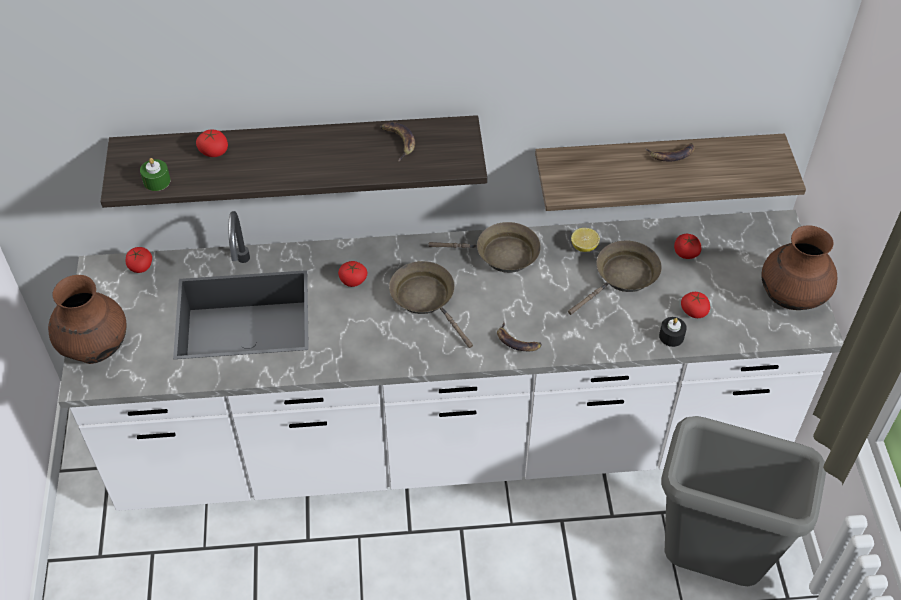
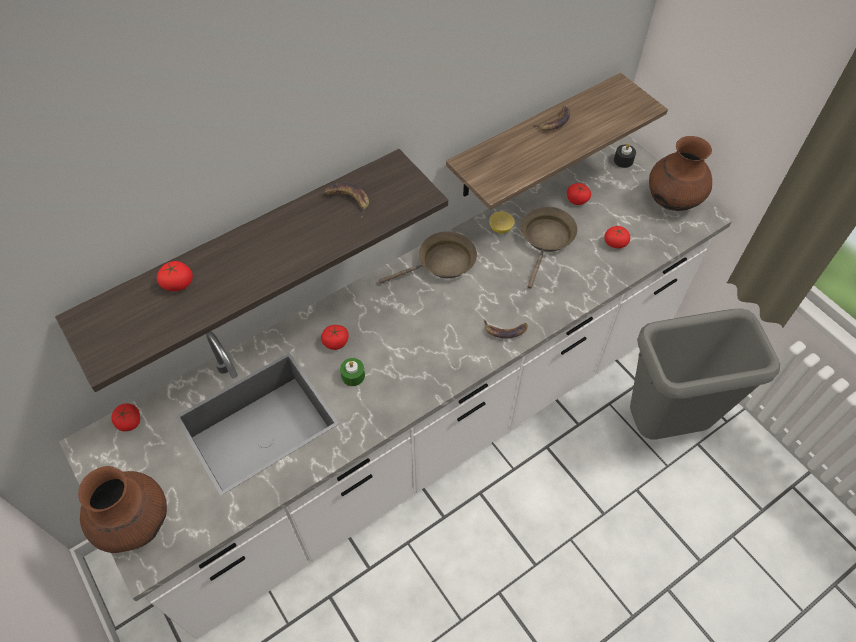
camera: 30 degrees left, 5 degrees up
(157, 181) = (139, 339): green candle -> green candle (353, 376)
(426, 299) = (408, 329): brown frying pan -> none
(671, 336) = (614, 270): black candle -> black candle (623, 160)

